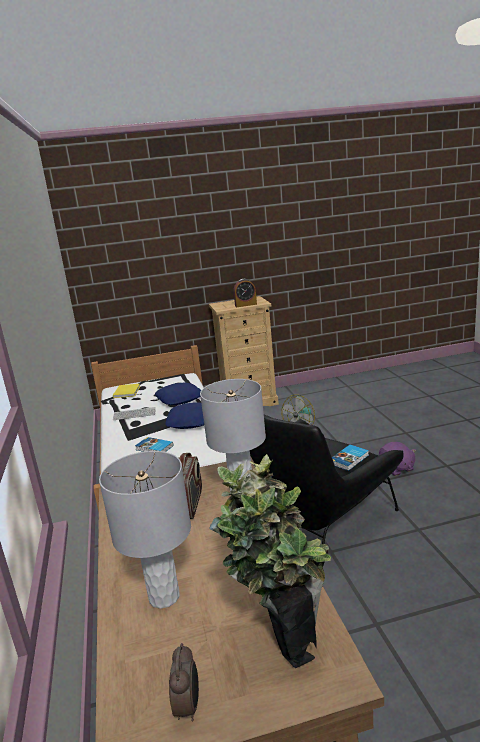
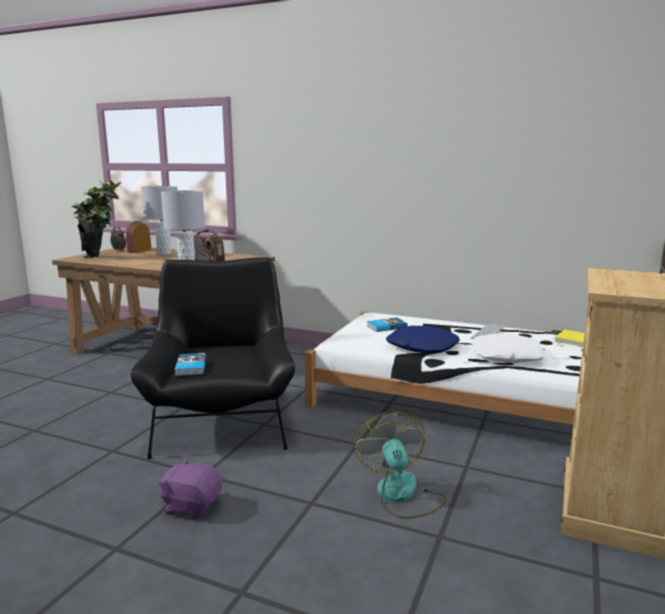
camera: 125 degrees right, 5 degrees down
(180, 399) = (506, 356): blue pillow -> white pillow
(245, 305) = (613, 282): alarm clock -> alarm clock (139, 251)

